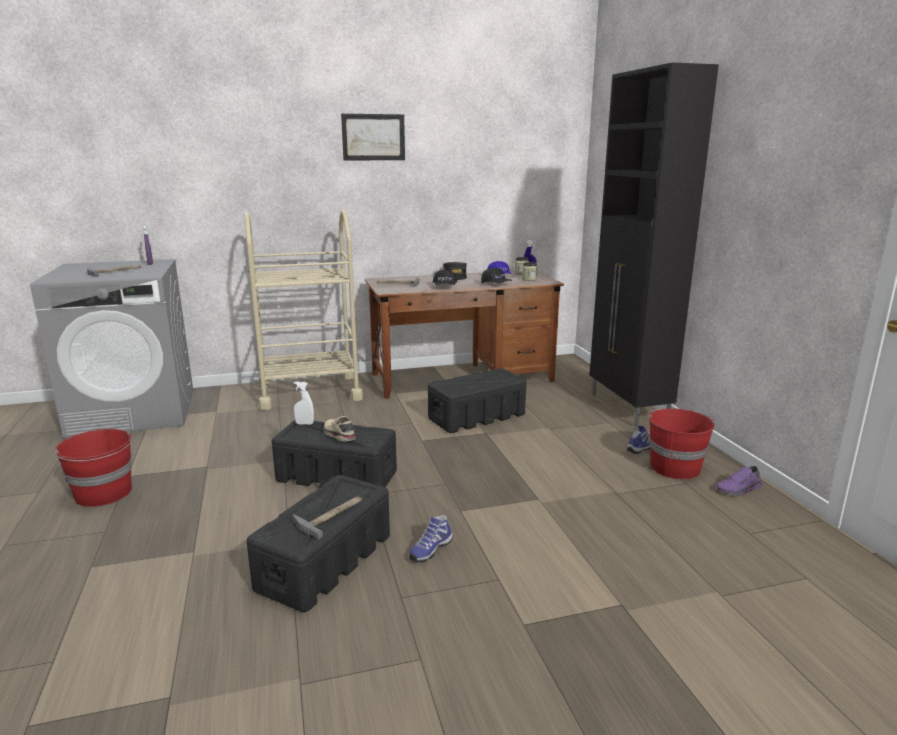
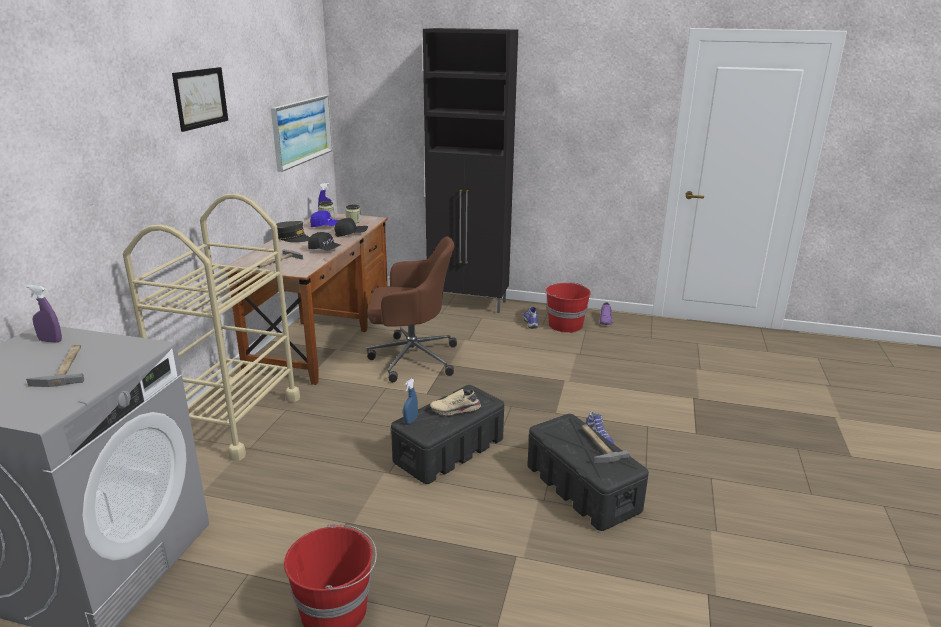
camera: 60 degrees left, 5 degrees up
(304, 424) = (410, 420): white spray bottle -> blue spray bottle
(476, 417) = (411, 358): black storage box -> brown office chair
(524, 187) = (301, 131): none -> picture

